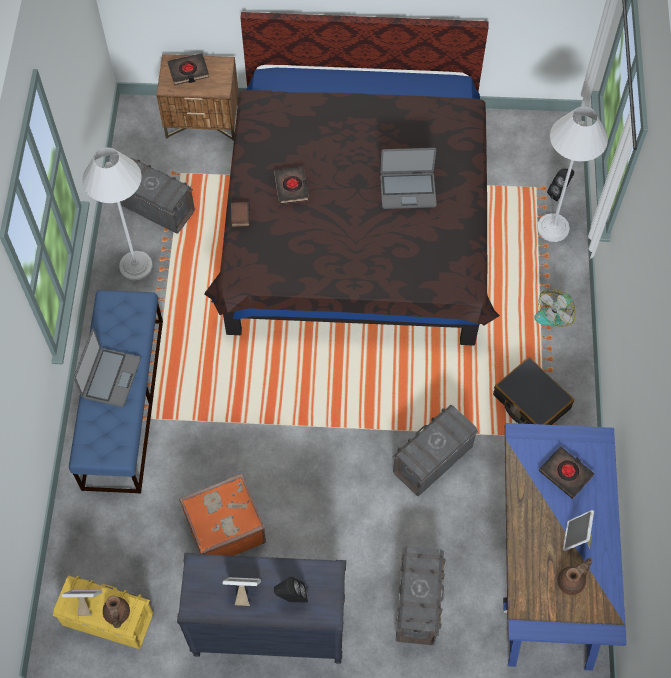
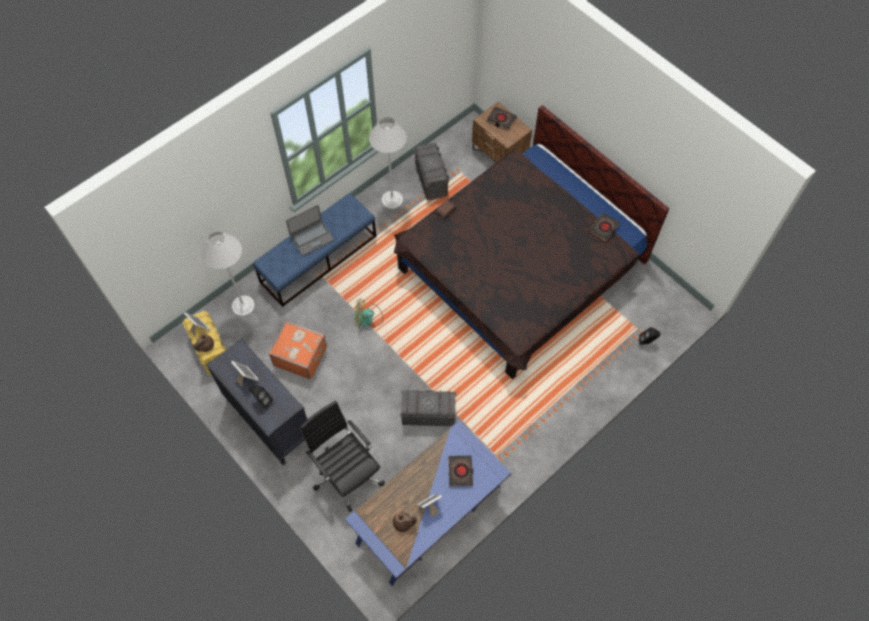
camera: 45 degrees right, 0 degrees up
(291, 187) = (486, 216): black book -> black book (604, 228)
(407, 190) = (542, 265): laptop -> none
(417, 602) = (347, 473): grey storage box -> black office chair
(531, 402) = (509, 432): black suitcase -> none
(553, 228) = (622, 357): white floor lamp -> white floor lamp (243, 306)
(555, 312) = (573, 400): fan -> fan (368, 318)

